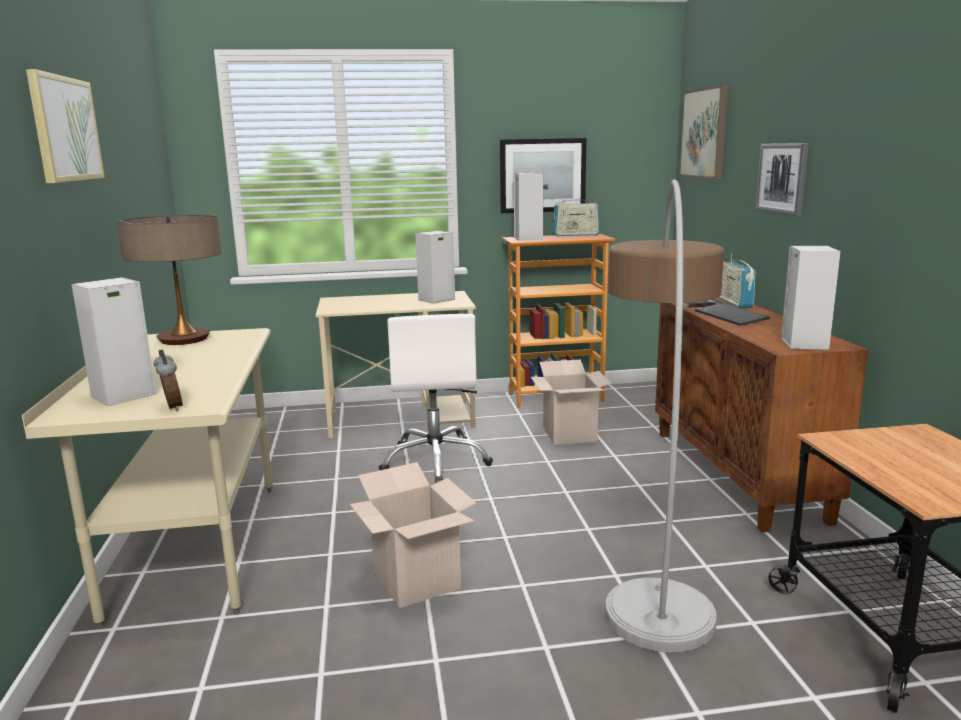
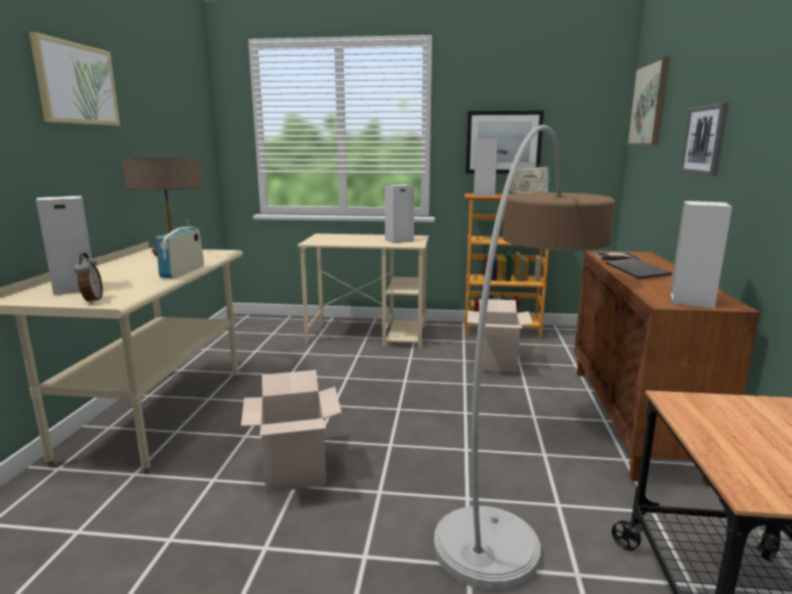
camera: 15 degrees right, 0 degrees up
(436, 461) = (373, 372): white office chair -> none
(735, 303) = (651, 259): radio -> radio (183, 272)

